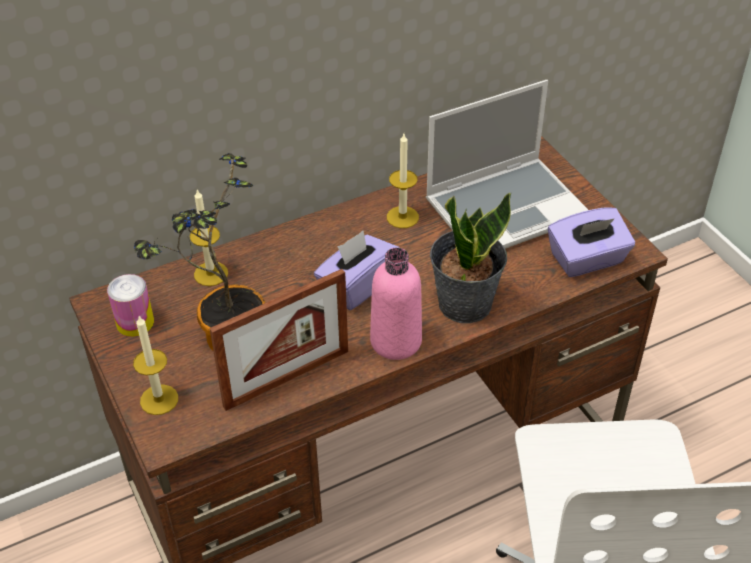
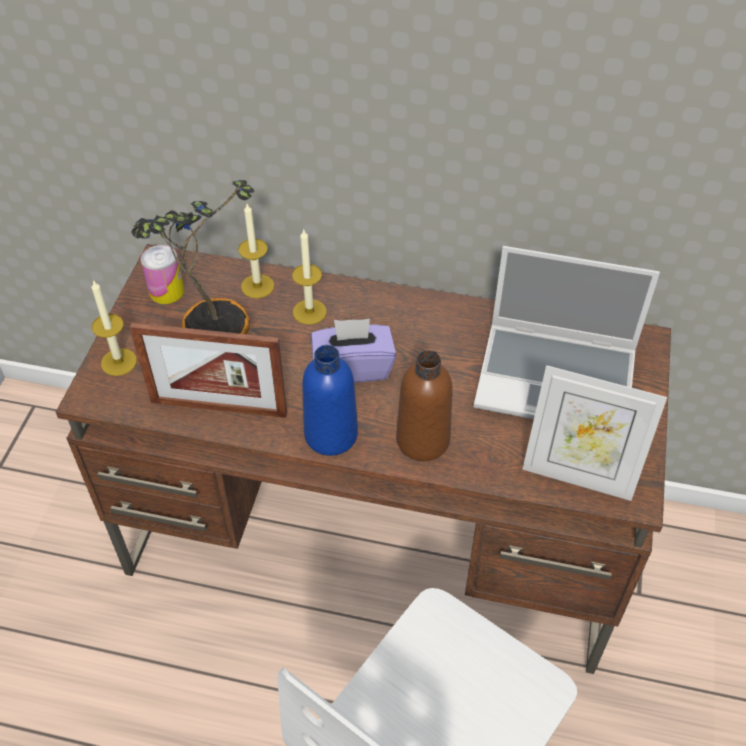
camera: 40 degrees right, 5 degrees up
(396, 341) = (331, 435): pink bottle -> blue bottle
(402, 217) = (456, 331): candle -> candle (309, 312)
(464, 303) = (423, 440): potted plant -> brown bottle
(587, 260) = (578, 475): purple tissue box -> picture frame

